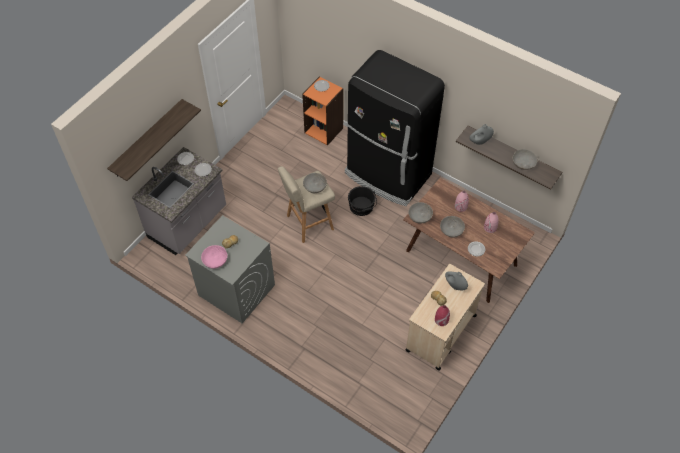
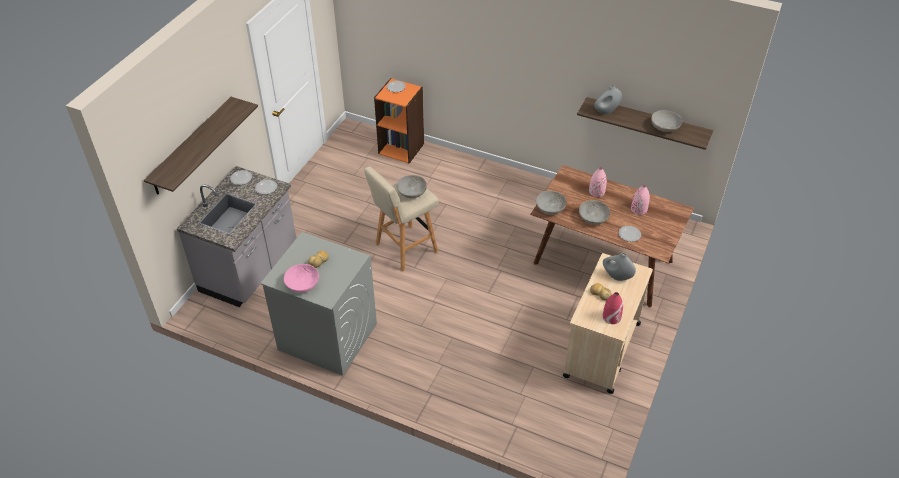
camera: 10 degrees left, 10 degrees down
(362, 207) = (467, 223): black bucket -> none
(387, 175) = (490, 185): black fridge -> none

